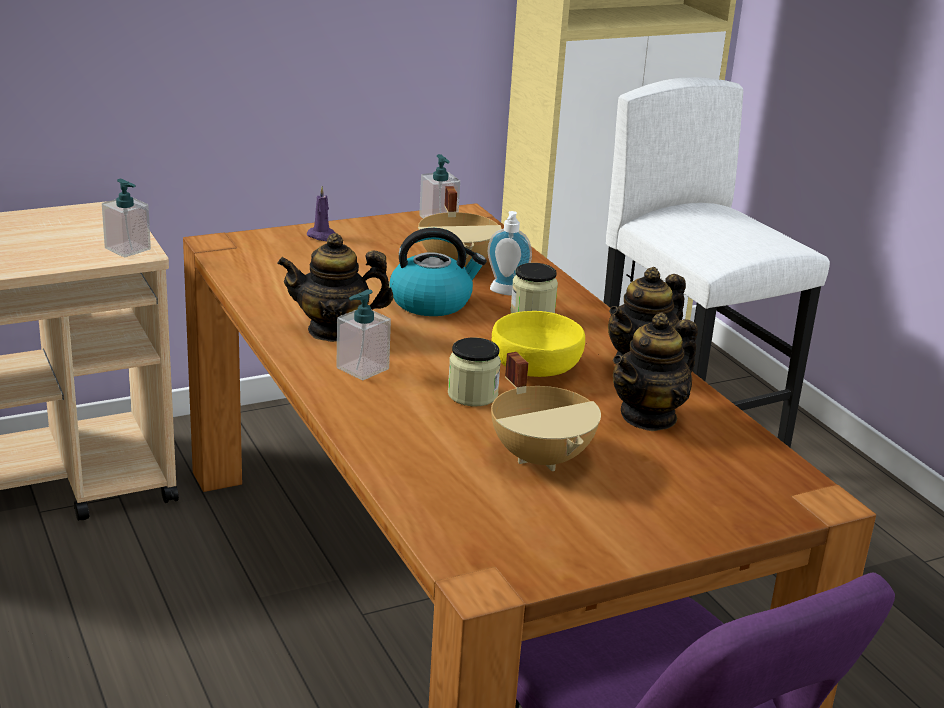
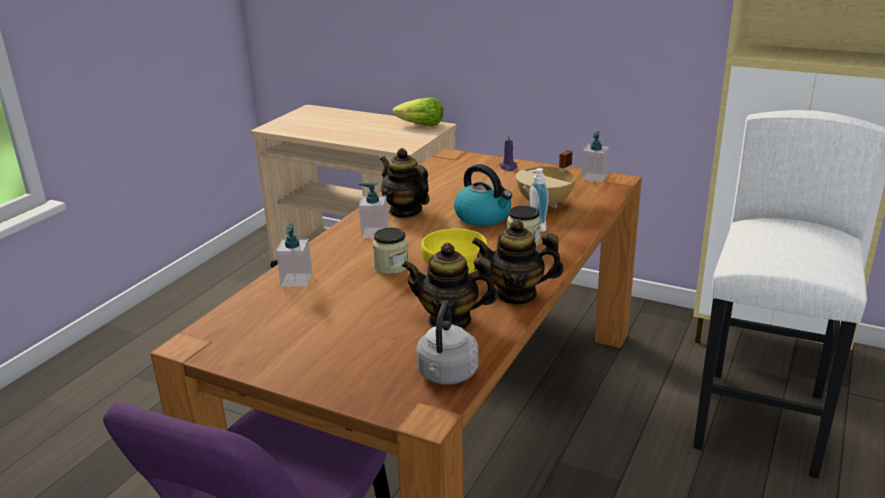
camera: 55 degrees right, 0 degrees up
(83, 215) = (420, 125): none -> lettuce
(128, 249) = (403, 145): soap dispenser -> soap dispenser (296, 280)
(542, 457) = (348, 310): beige cooking pot -> none
(757, 462) = (447, 375): none -> grey kettle

